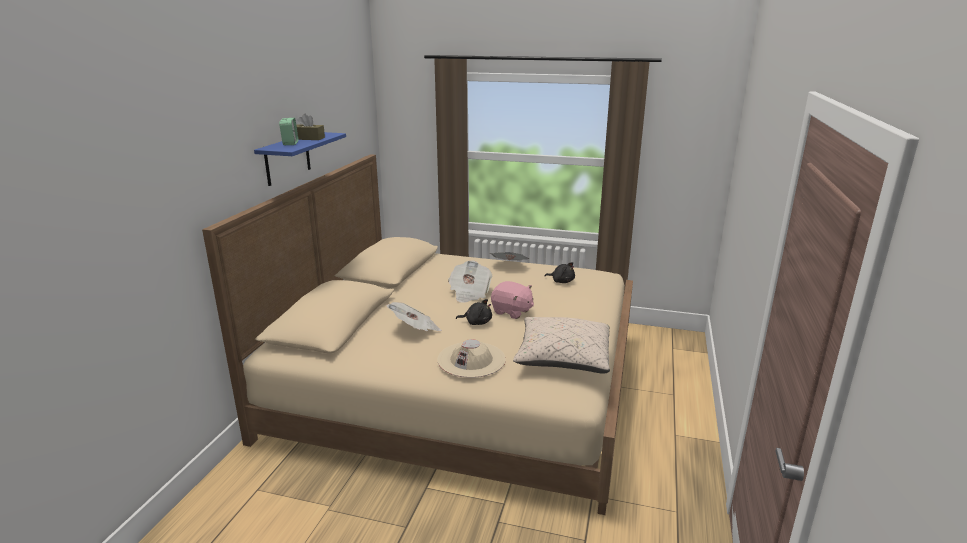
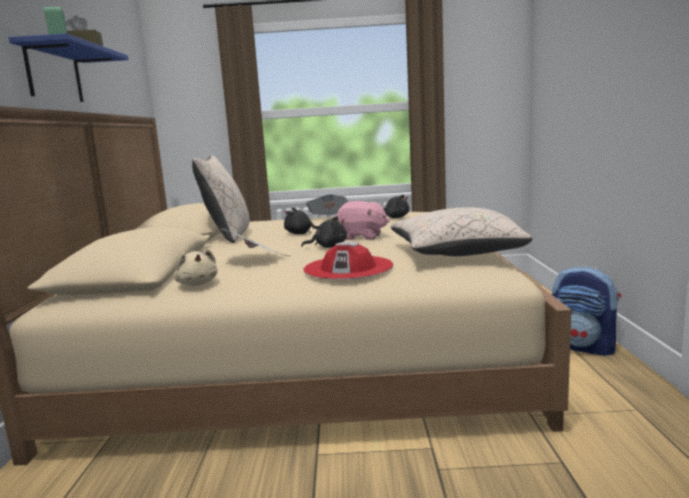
camera: 15 degrees left, 10 degrees down
(363, 353) = (197, 284): none -> beige plush toy
(414, 282) = (228, 236): none -> beige pillow
(469, 293) = (300, 234): newspaper -> black plush toy
(471, 359) = (348, 268): beige hat -> red hat
(685, 438) = (583, 347): none -> backpack

